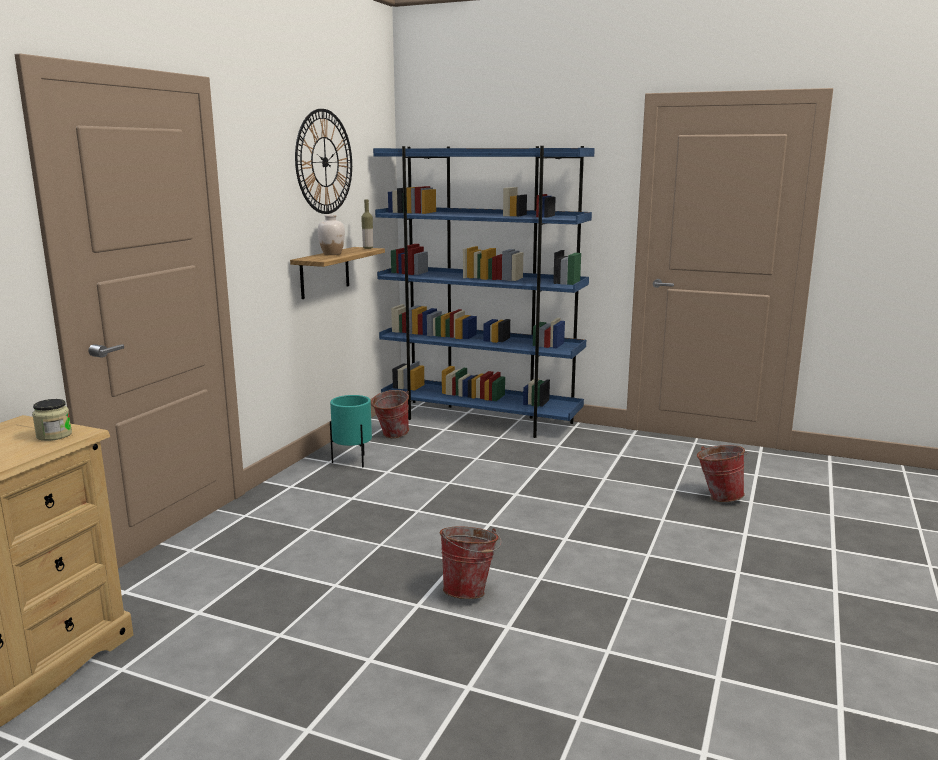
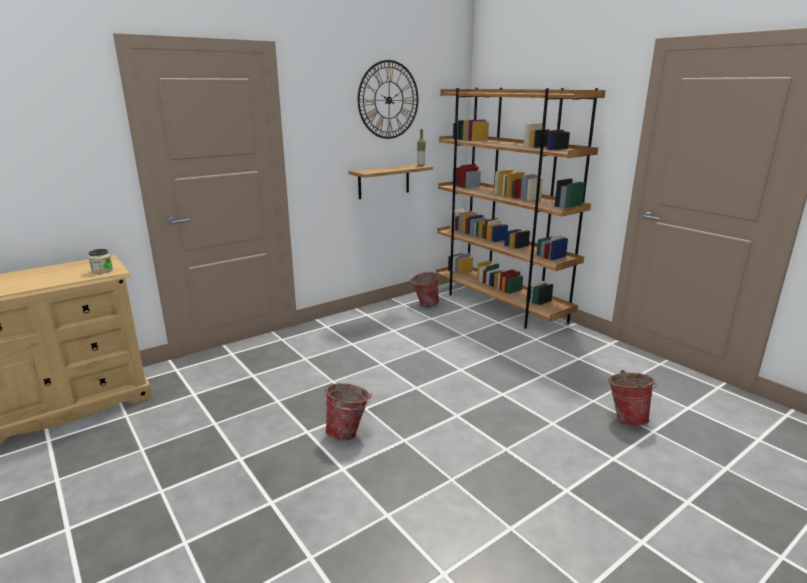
camera: 30 degrees right, 5 degrees up
(332, 254) = (385, 168): white vase -> none
(353, 462) = (380, 318): turquoise planter -> none
(481, 420) = (500, 305): blue bookcase -> brown bookcase

